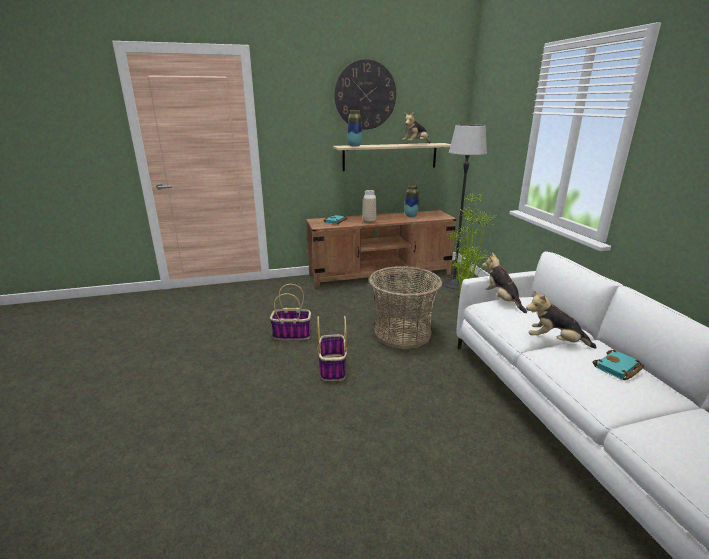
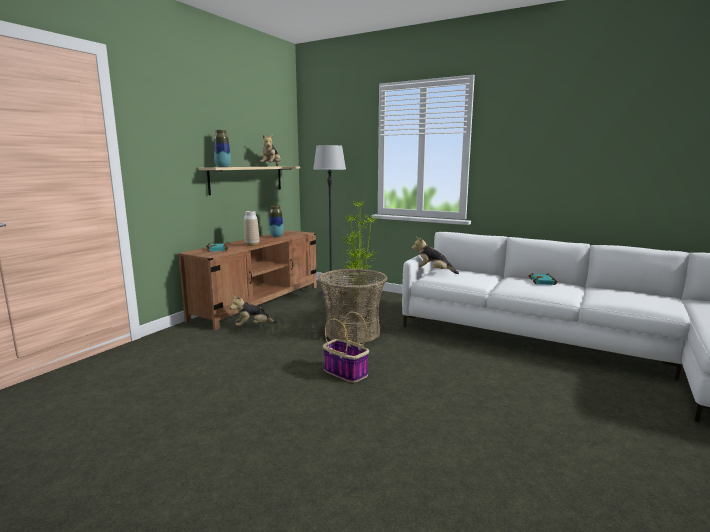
camera: 45 degrees left, 10 degrees down
(292, 334) = (263, 367): basket -> none
(365, 95) = (222, 116): wall clock -> none
(555, 341) = (497, 281): plush toy -> plush toy (253, 326)

